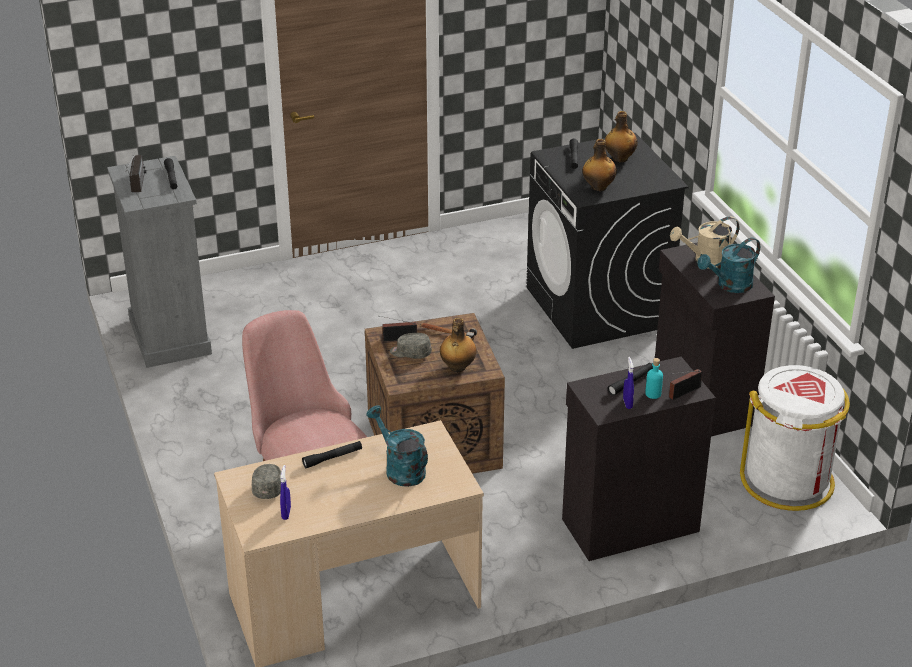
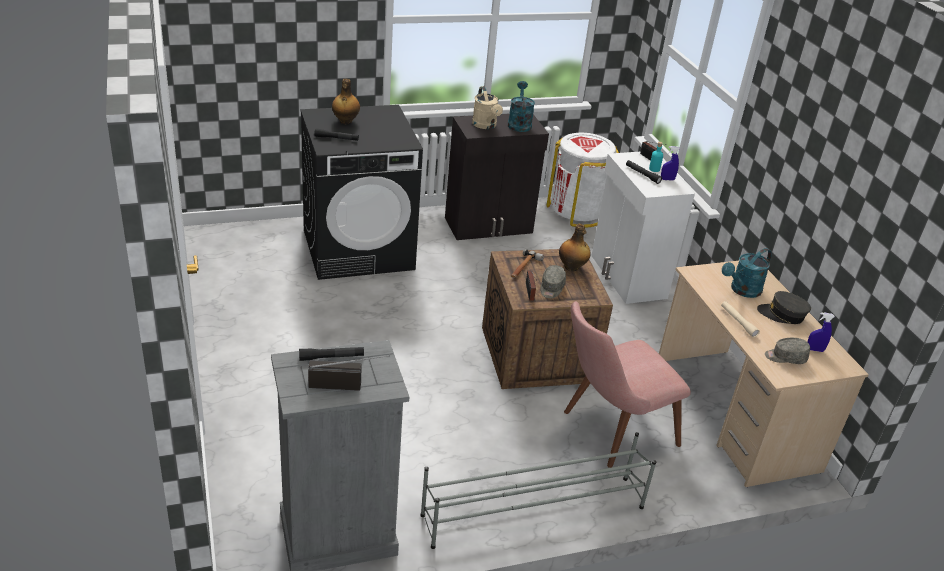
camera: 90 degrees left, 0 degrees up
(195, 440) = (532, 511): none -> grey shoe rack
(332, 458) = (738, 322): black flashlight -> beige flashlight
(354, 496) = (782, 314): none -> grey cap
(598, 187) = (391, 136): bottle -> none
(628, 524) = (627, 277): black cabinet -> white cabinet
(729, 286) = (519, 123): turquoise watering can -> turquoise watering can turned 150 degrees counterclockwise

